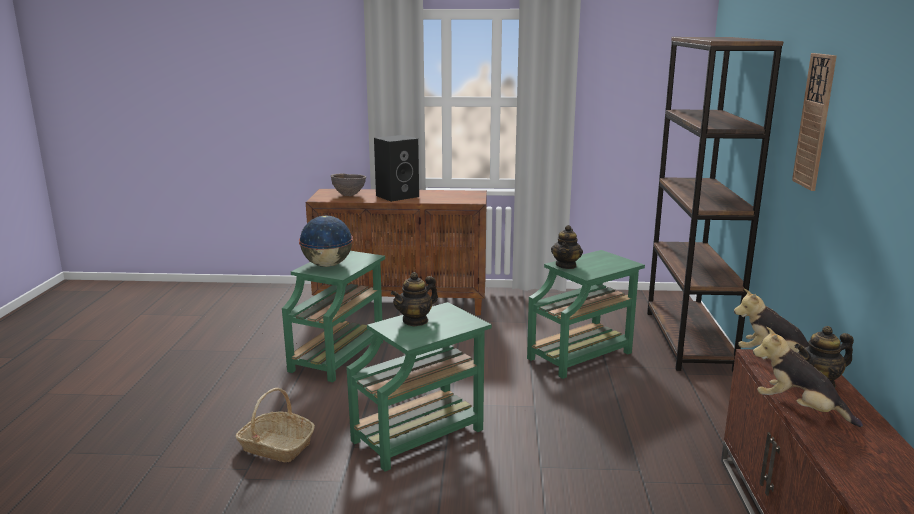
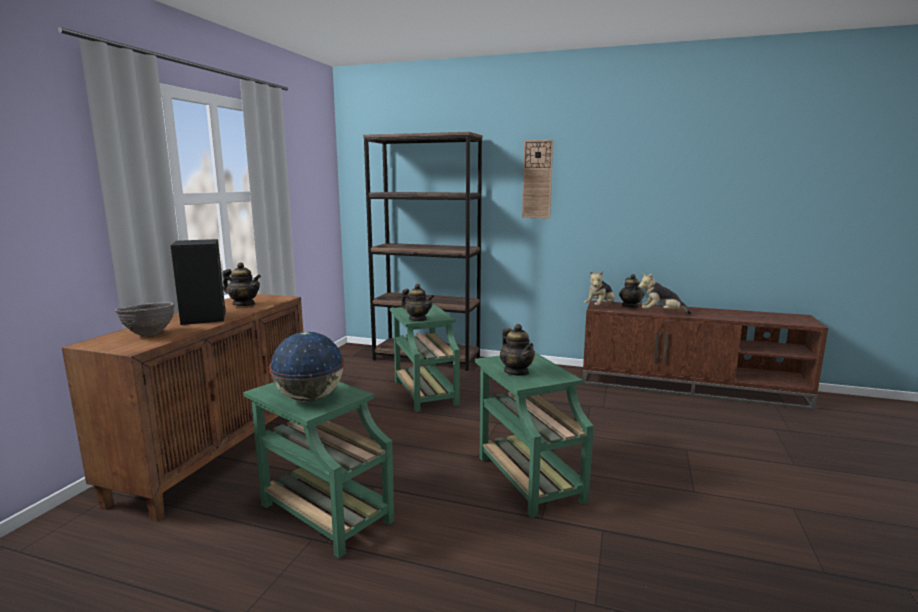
camera: 75 degrees left, 5 degrees down
(276, 446) = (529, 574): basket -> none
(443, 196) = (244, 304): none -> teapot
(799, 409) = (661, 313): plush toy -> plush toy turned 45 degrees clockwise

